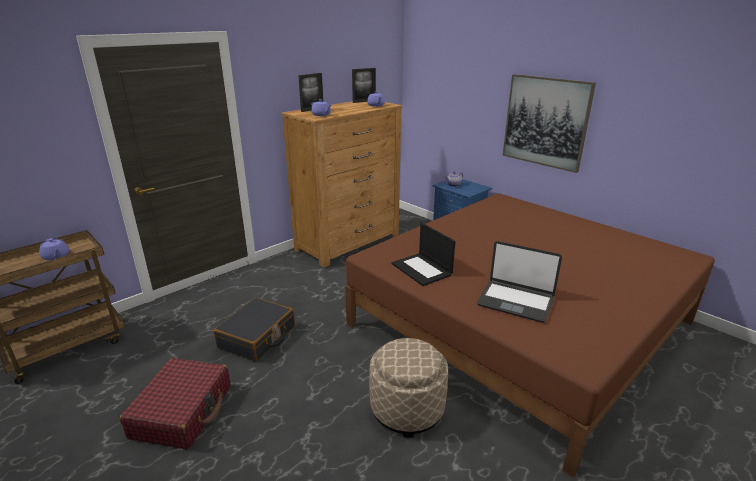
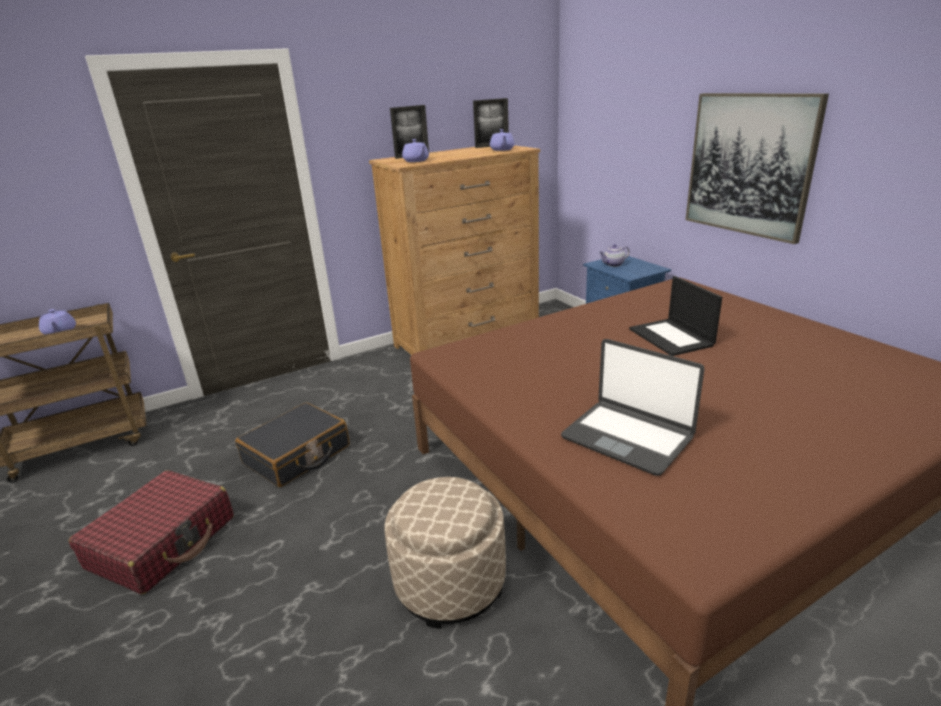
camera: 15 degrees right, 0 degrees up
(422, 269) = (506, 378): laptop -> laptop (672, 337)

